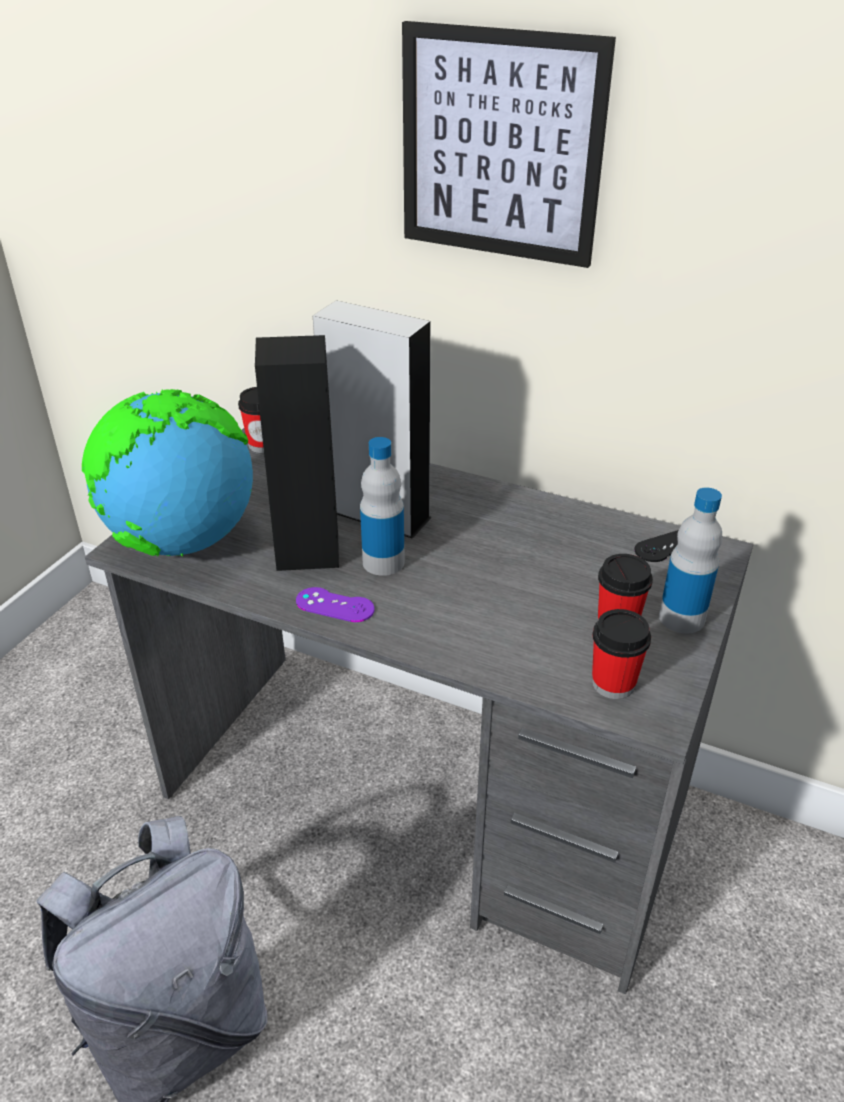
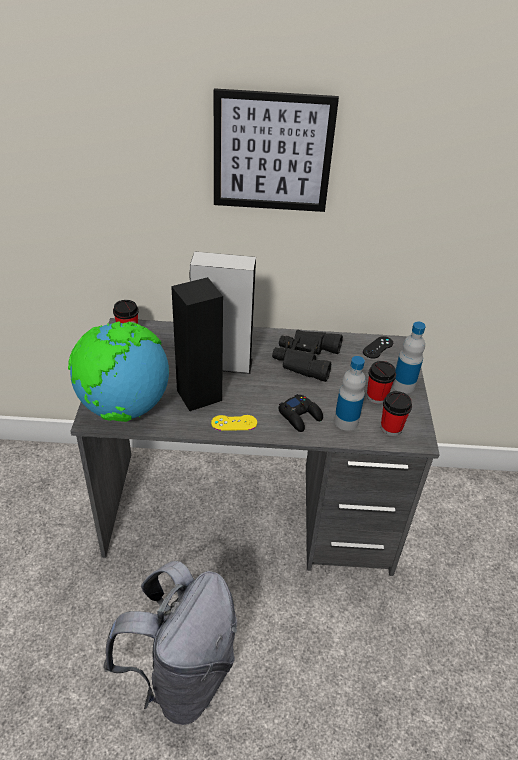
camera: 25 degrees left, 5 degrees up
(335, 605) = (234, 423): purple game controller -> yellow game controller
(383, 562) = (243, 391): bottle -> bottle (346, 421)
(454, 622) = (300, 416): none -> black game controller
(521, 535) = (304, 358): none -> black binoculars

